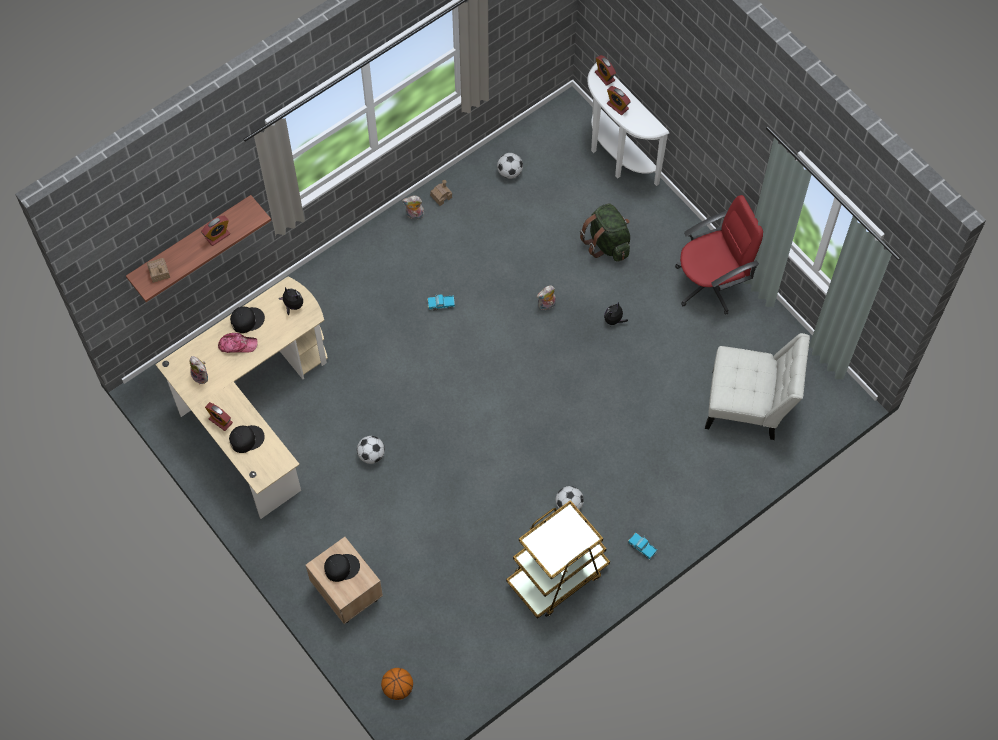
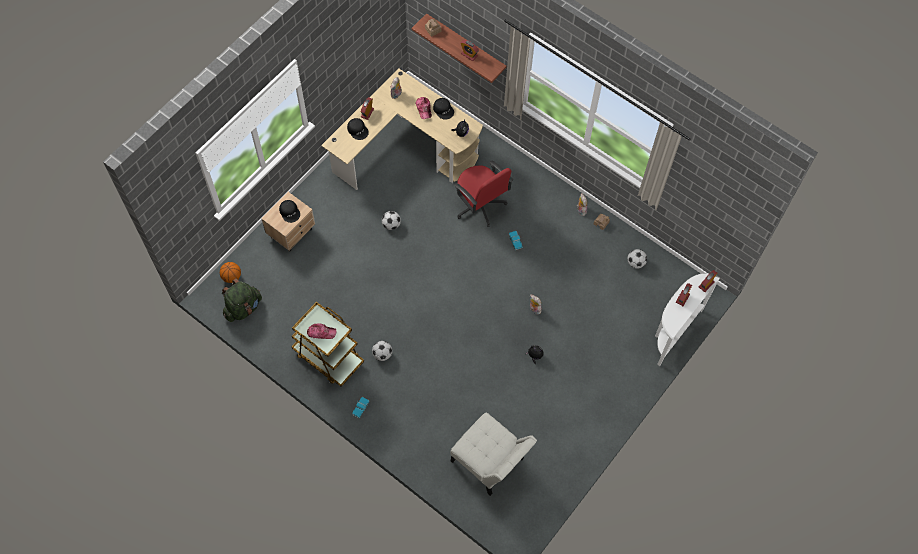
camera: 75 degrees right, 0 degrees up
(565, 542) = (321, 332): none -> cap
(607, 243) = (597, 339): green backpack -> green backpack (243, 308)
(711, 283) = (585, 418): red office chair -> red office chair (480, 205)
(749, 405) = (490, 463): white chair -> white chair turned 45 degrees counterclockwise

